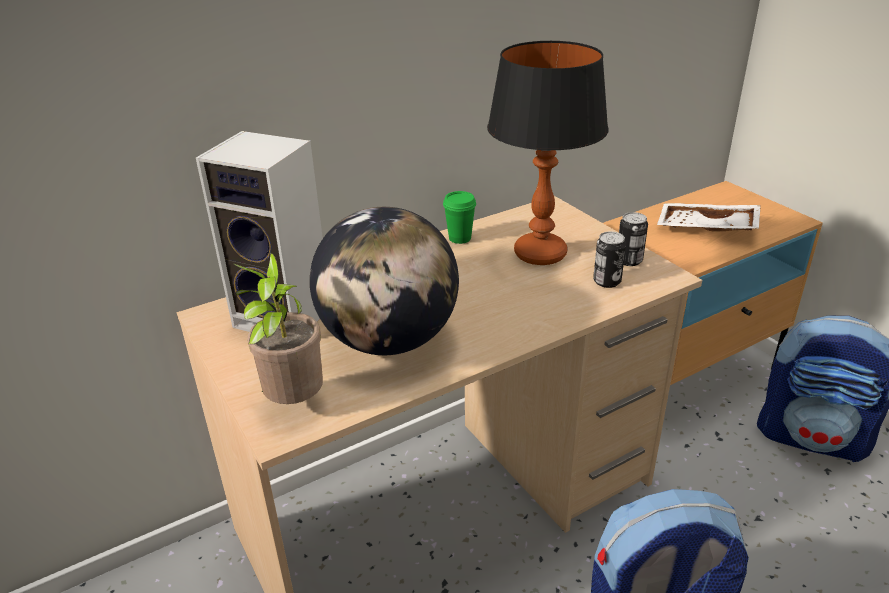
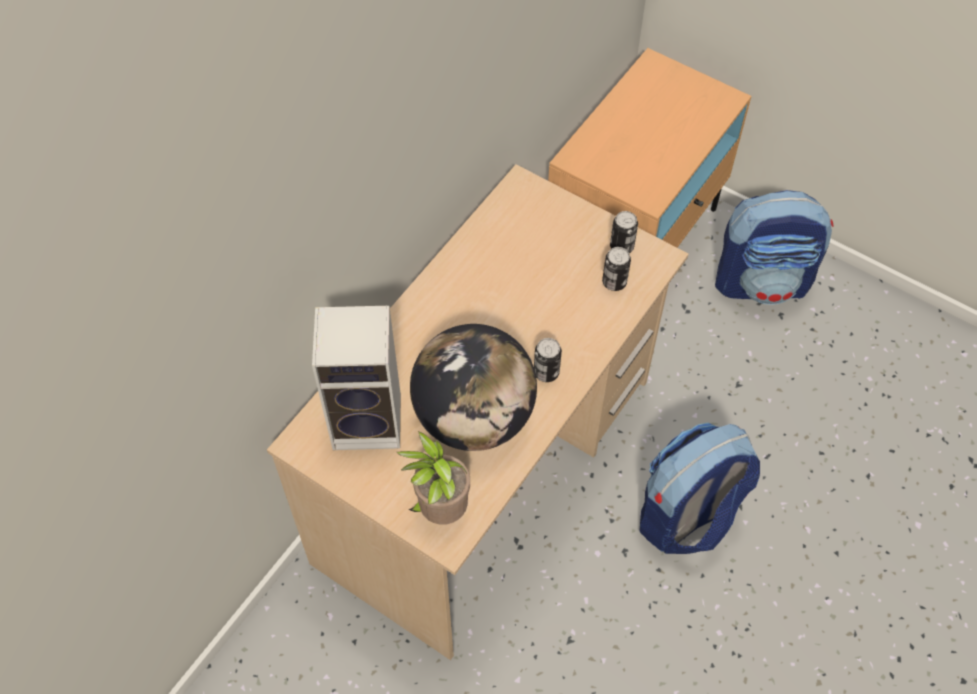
camera: 25 degrees left, 25 degrees up
(460, 238) = (460, 262): green cup -> none
(491, 327) = (546, 372): none -> can
(539, 254) = (543, 263): table lamp -> none
(706, 229) = (652, 138): white tray -> none

